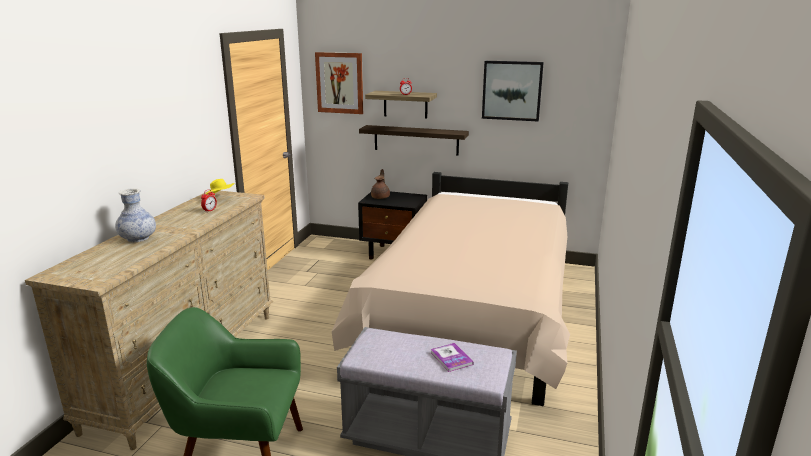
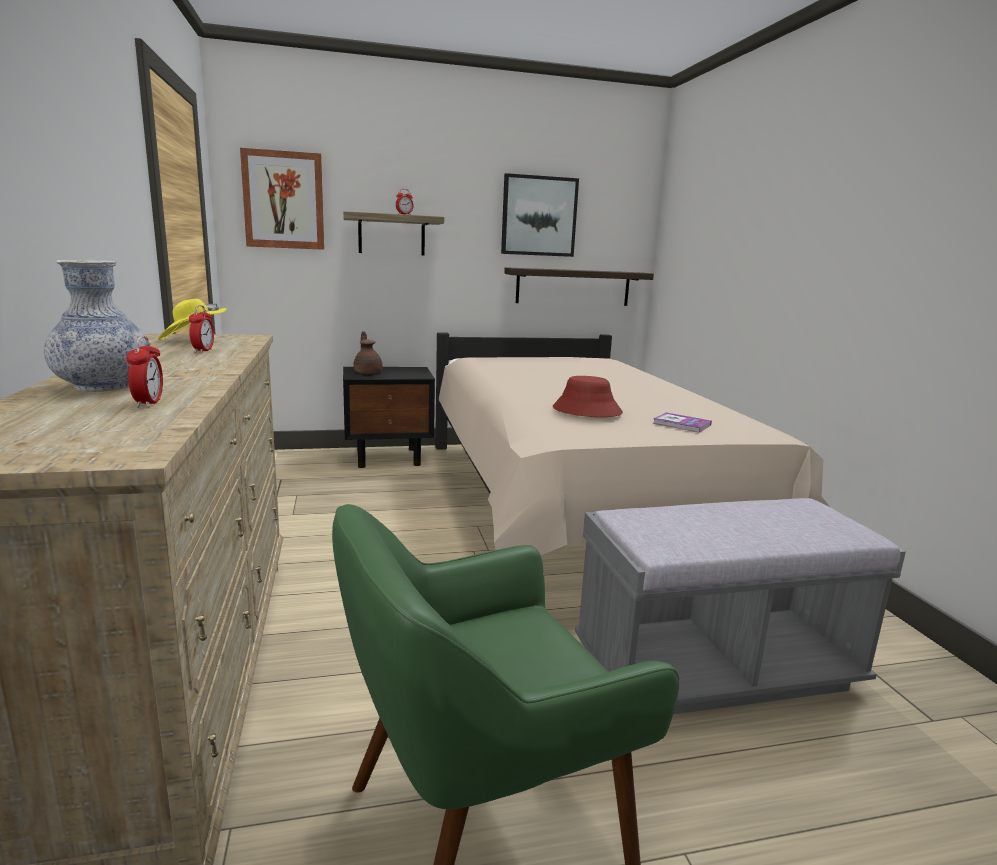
camera: 30 degrees left, 5 degrees down
(137, 253) = (149, 403): none -> alarm clock
(416, 140) = (408, 288): shelf -> shelf (573, 287)
(432, 259) = (586, 411): none -> red hat
(451, 358) = (778, 520): book -> book (681, 424)

